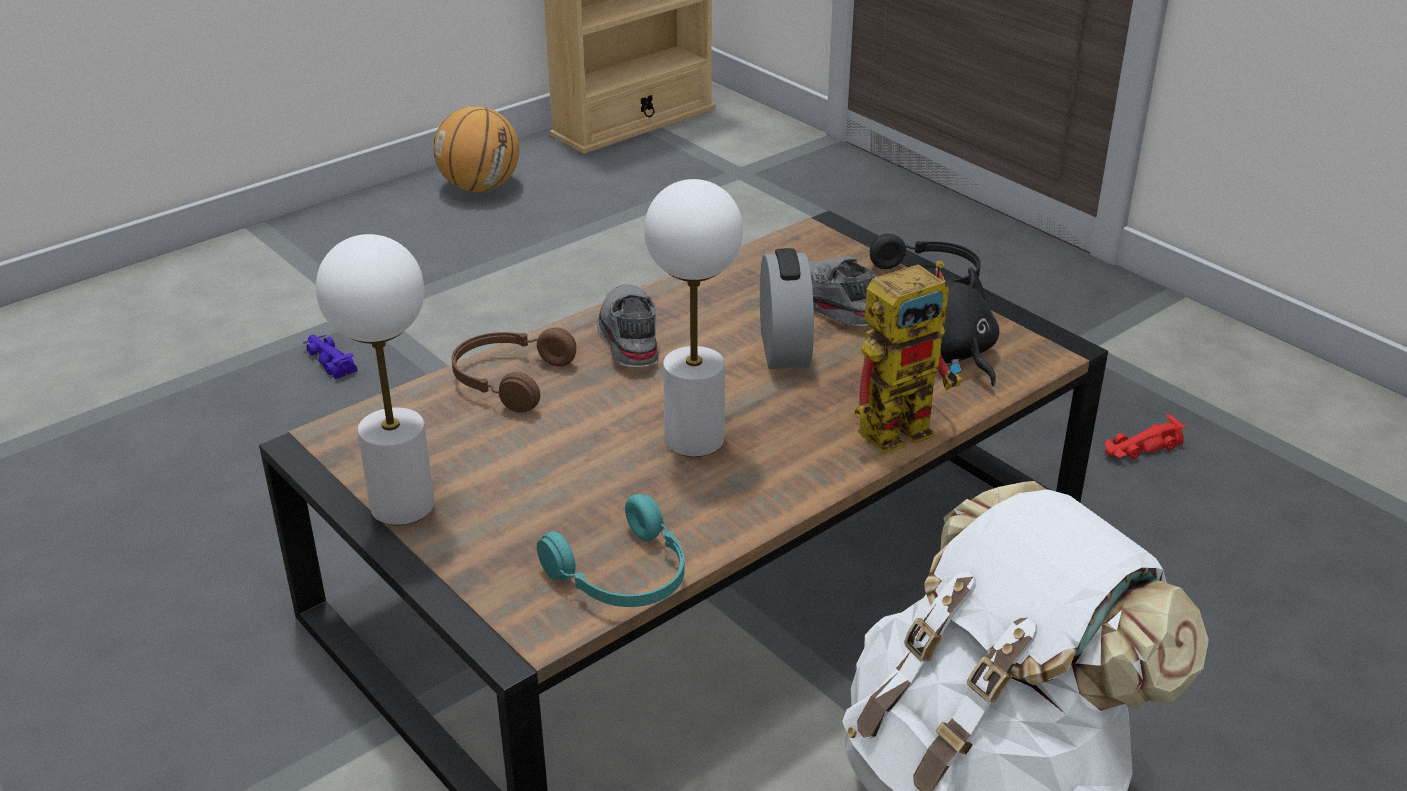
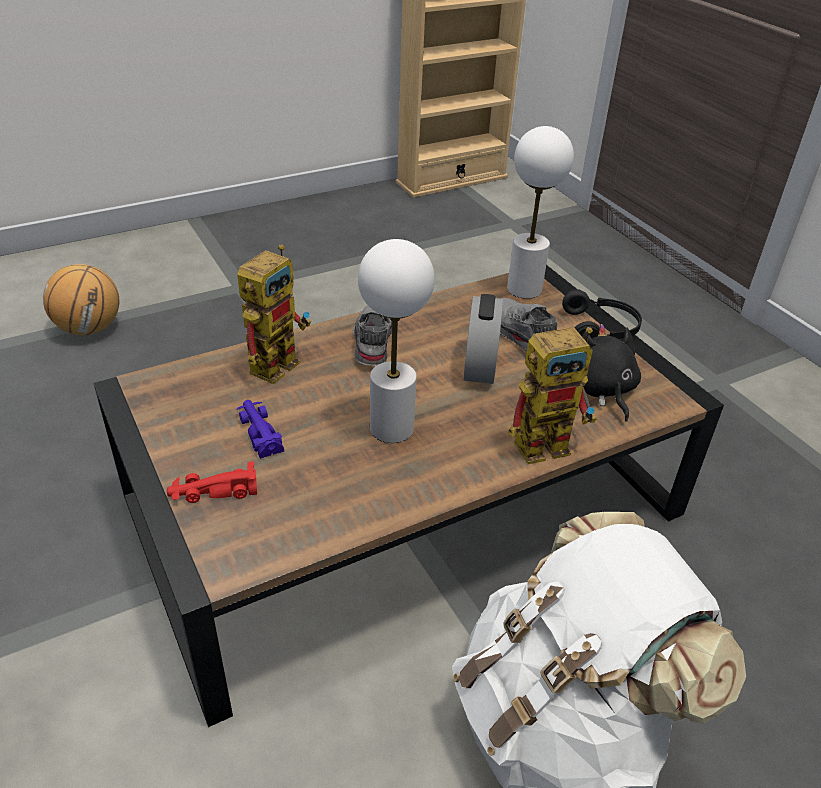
camera: 10 degrees right, 5 degrees up
(329, 360) = (207, 316): purple toy car -> purple toy car (259, 431)
(401, 505) = (168, 446): white table lamp -> white table lamp (523, 289)
(480, 187) = (340, 212): basketball -> basketball (89, 328)
(508, 380) = (278, 360): brown headphones -> toy robot
(624, 577) = (302, 534): turquoise headphones -> none
(1140, 448) = (743, 468): red toy car -> red toy car (213, 491)

